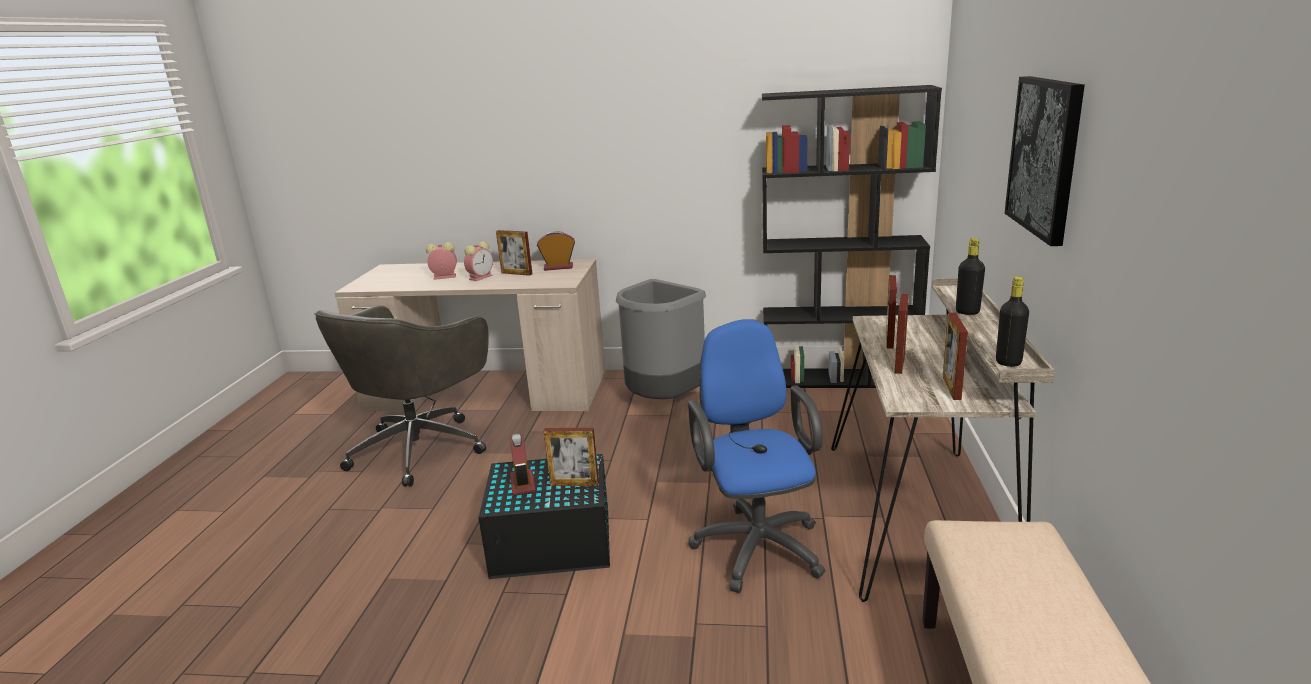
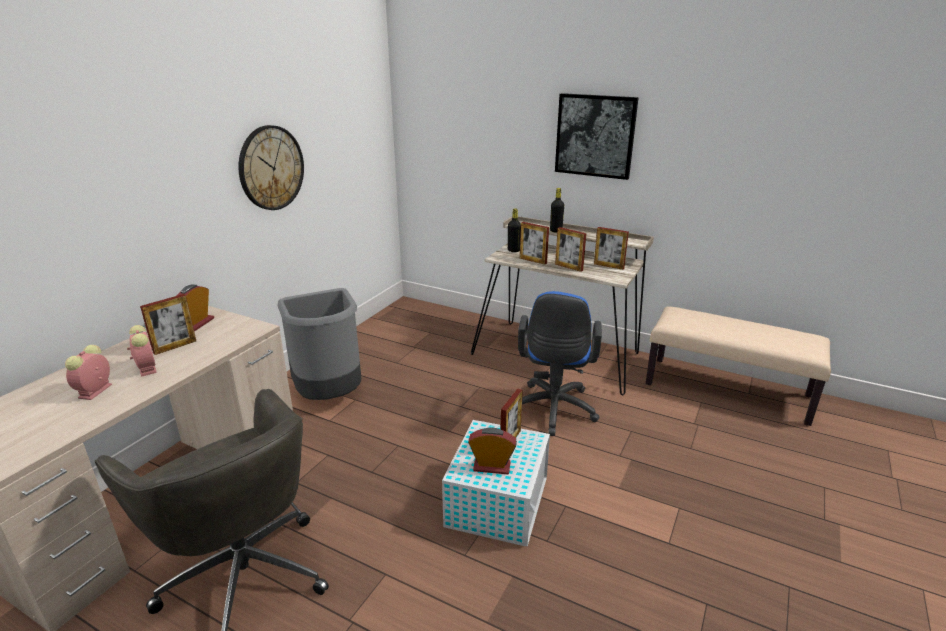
camera: 70 degrees left, 5 degrees up
(554, 543) = (498, 500): black storage box -> white storage box
(701, 147) = (271, 168): none -> wall clock
(756, 544) = (553, 411): blue office chair -> blue office chair turned 90 degrees counterclockwise
(839, 378) = (383, 323): black bookcase -> none
(1008, 362) = (629, 242): black bottle -> black bottle (513, 250)

